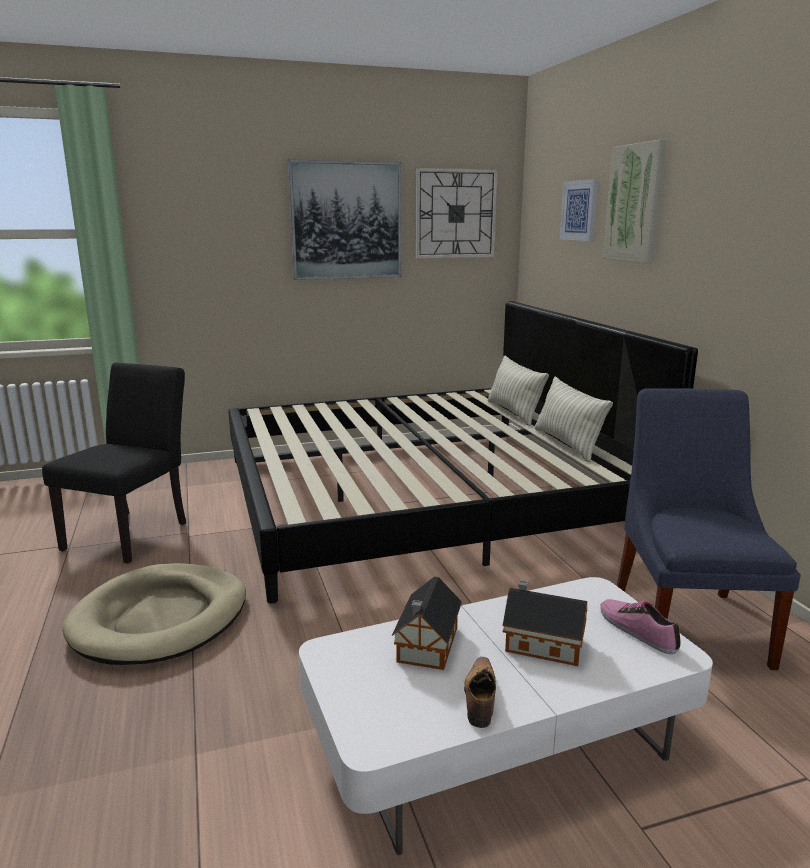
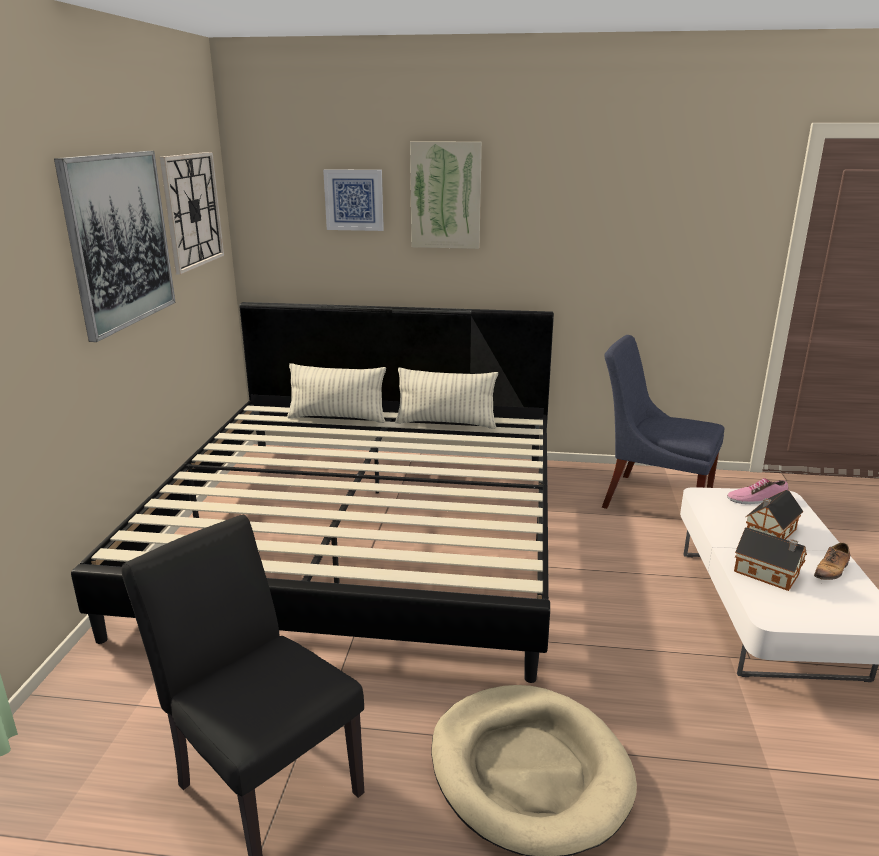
camera: 65 degrees left, 5 degrees up
(480, 698) = (831, 570): shoe -> shoe turned 75 degrees counterclockwise

